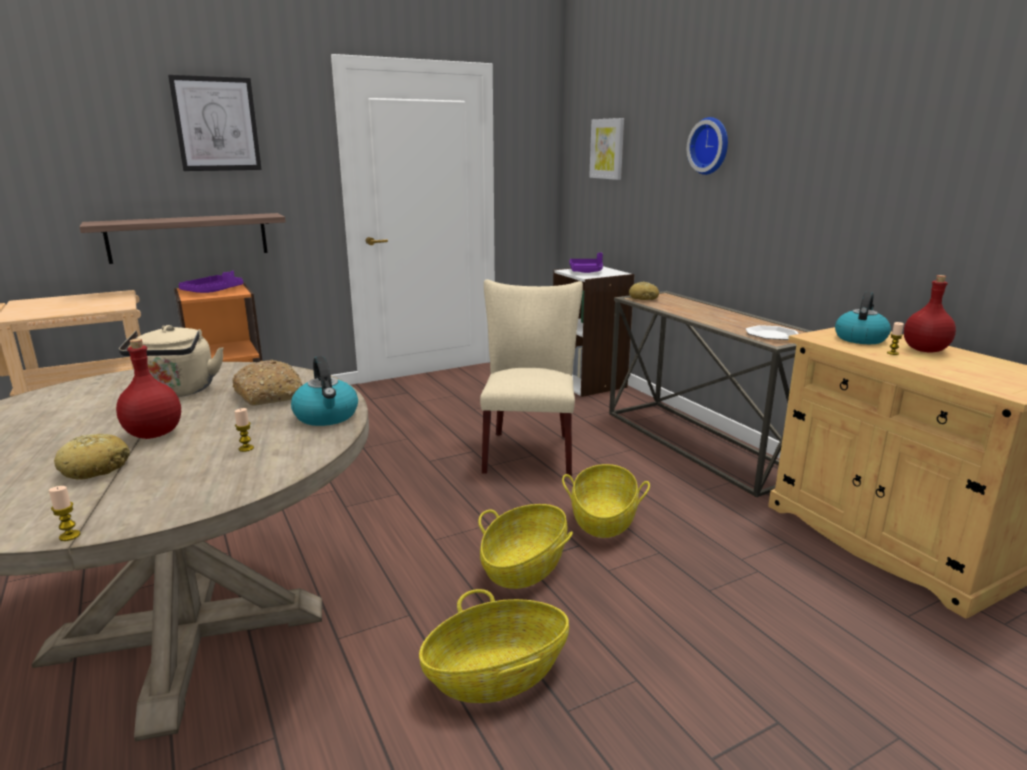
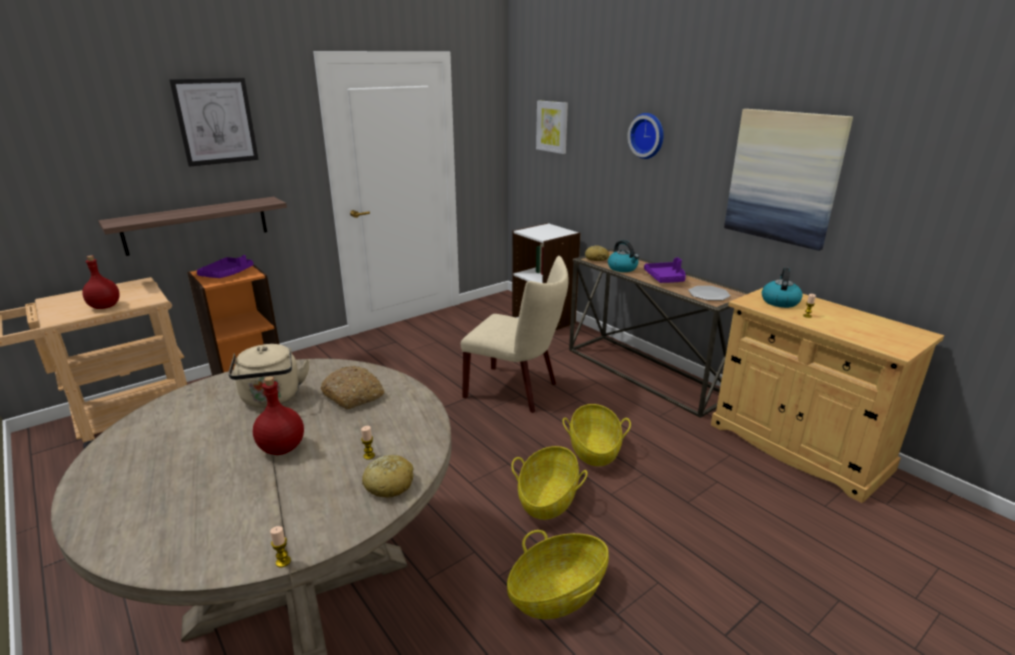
camera: 10 degrees left, 5 degrees up
(95, 468) = (257, 490): bread -> bread (389, 484)
(327, 416) = (414, 415): kettle -> kettle (623, 268)
(529, 450) = (517, 390): beige chair -> beige chair turned 120 degrees clockwise
(586, 271) = (540, 231): purple tray -> purple tray (666, 278)
(872, 180) = (783, 177): none -> picture
(925, 350) = (828, 311): red bottle -> red bottle (105, 306)

